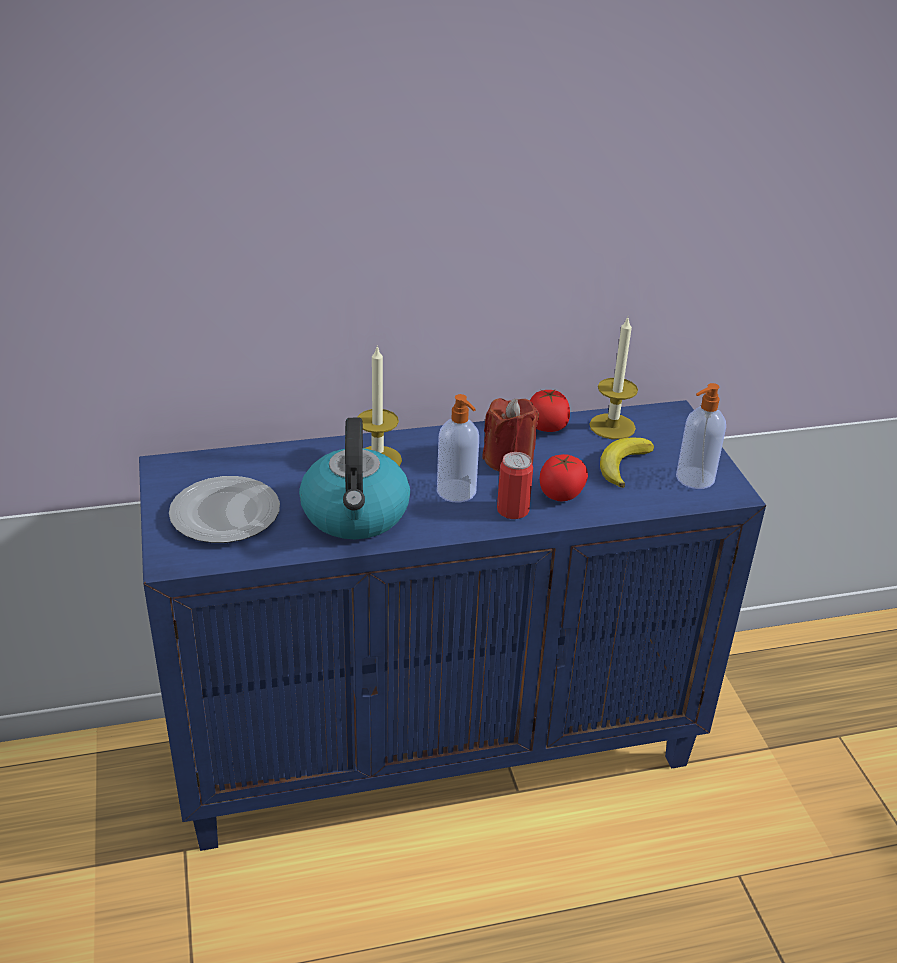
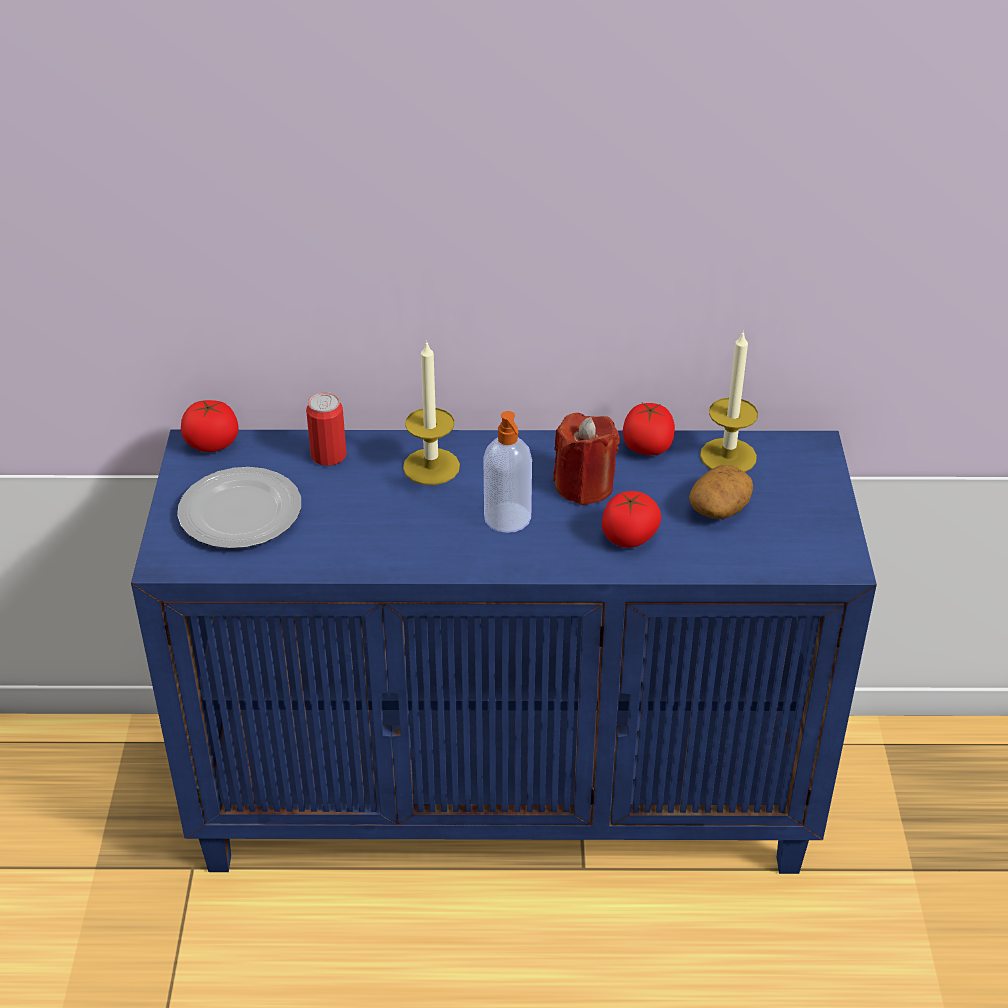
camera: 15 degrees right, 5 degrees up
(180, 463) = (212, 443): none -> tomato
(356, 514) = (383, 532): kettle -> none
(512, 510) = (564, 550): can -> can (328, 455)
(622, 464) = (719, 509): banana -> potato
(694, 478) = (800, 538): soap dispenser -> none

